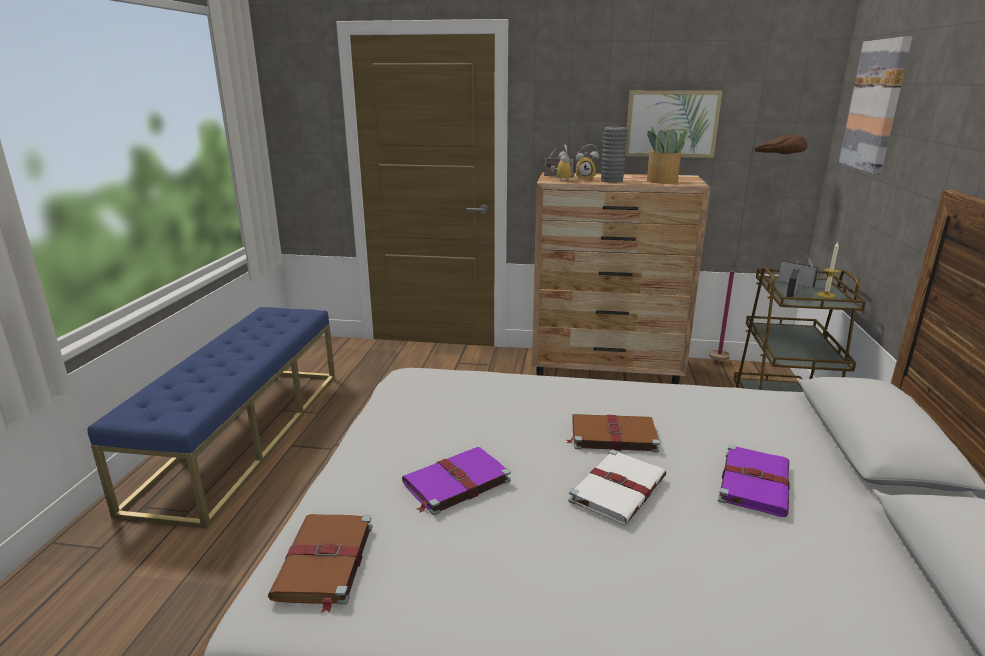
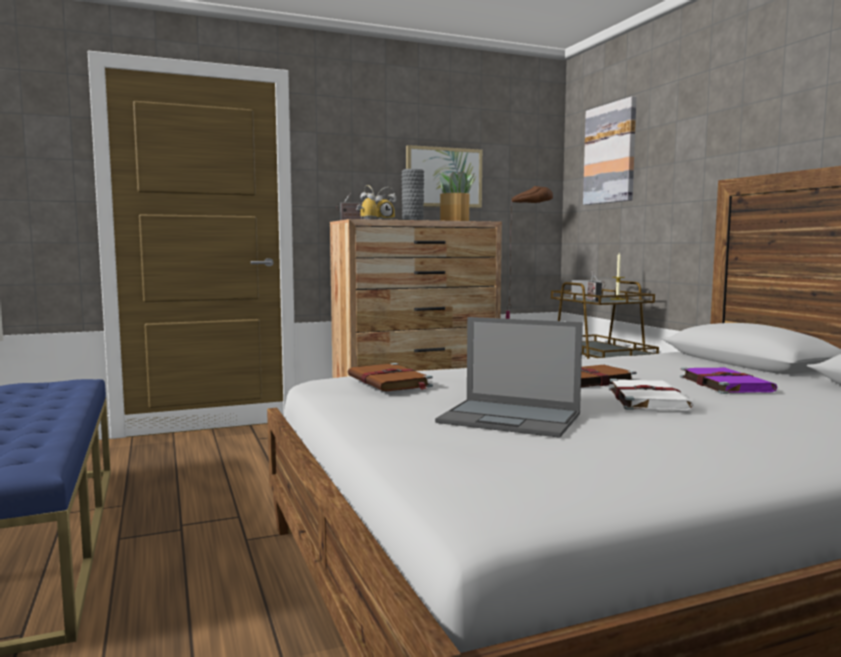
camera: 30 degrees left, 15 degrees down
(324, 562) = (490, 474): brown book -> brown book (390, 382)
(455, 483) = (511, 418): purple book -> laptop

